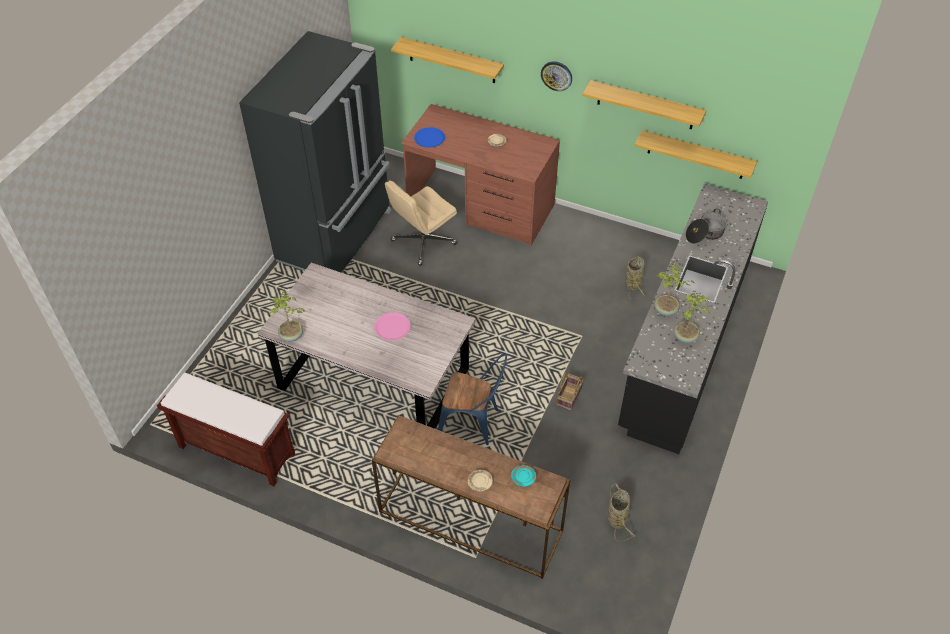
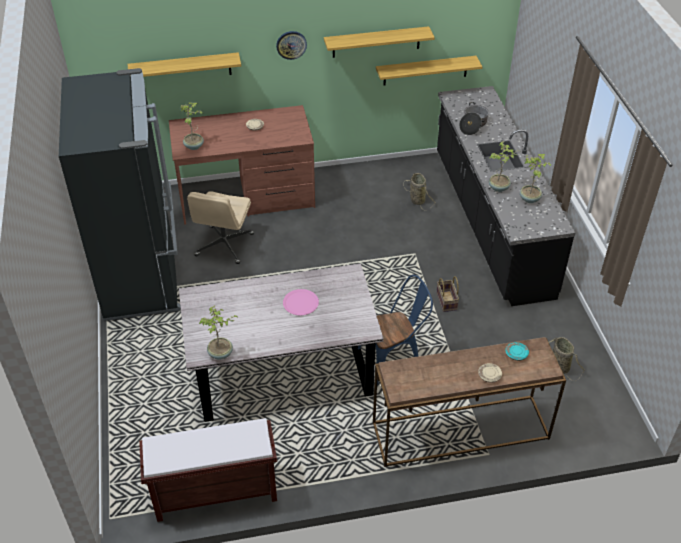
camera: 35 degrees left, 5 degrees down
(429, 138) = (194, 146): blue plate -> potted plant

